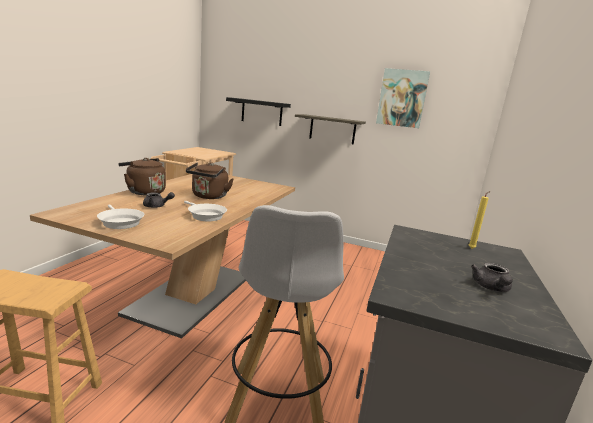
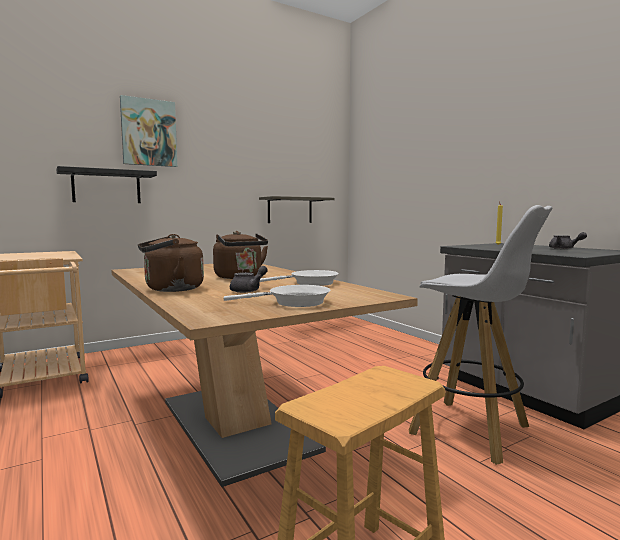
camera: 50 degrees left, 10 degrees down
(332, 129) = (210, 200): shelf -> shelf (290, 210)
(402, 98) = (275, 161): picture -> picture (149, 132)

